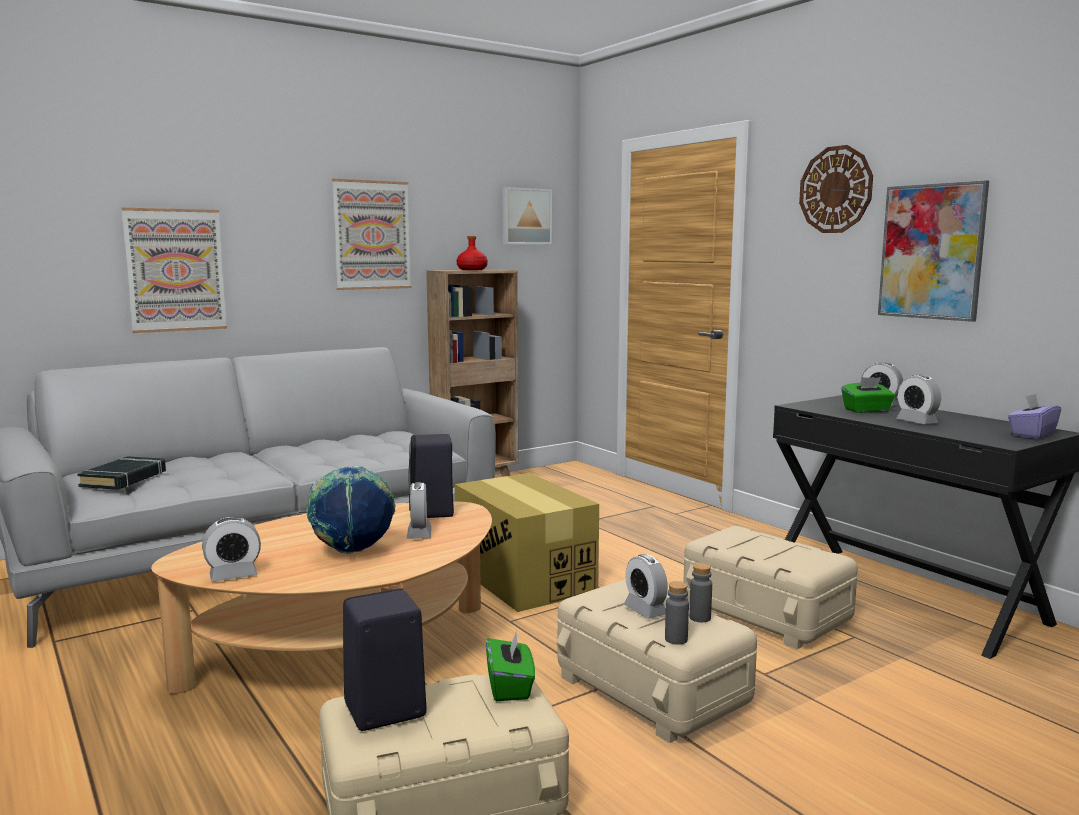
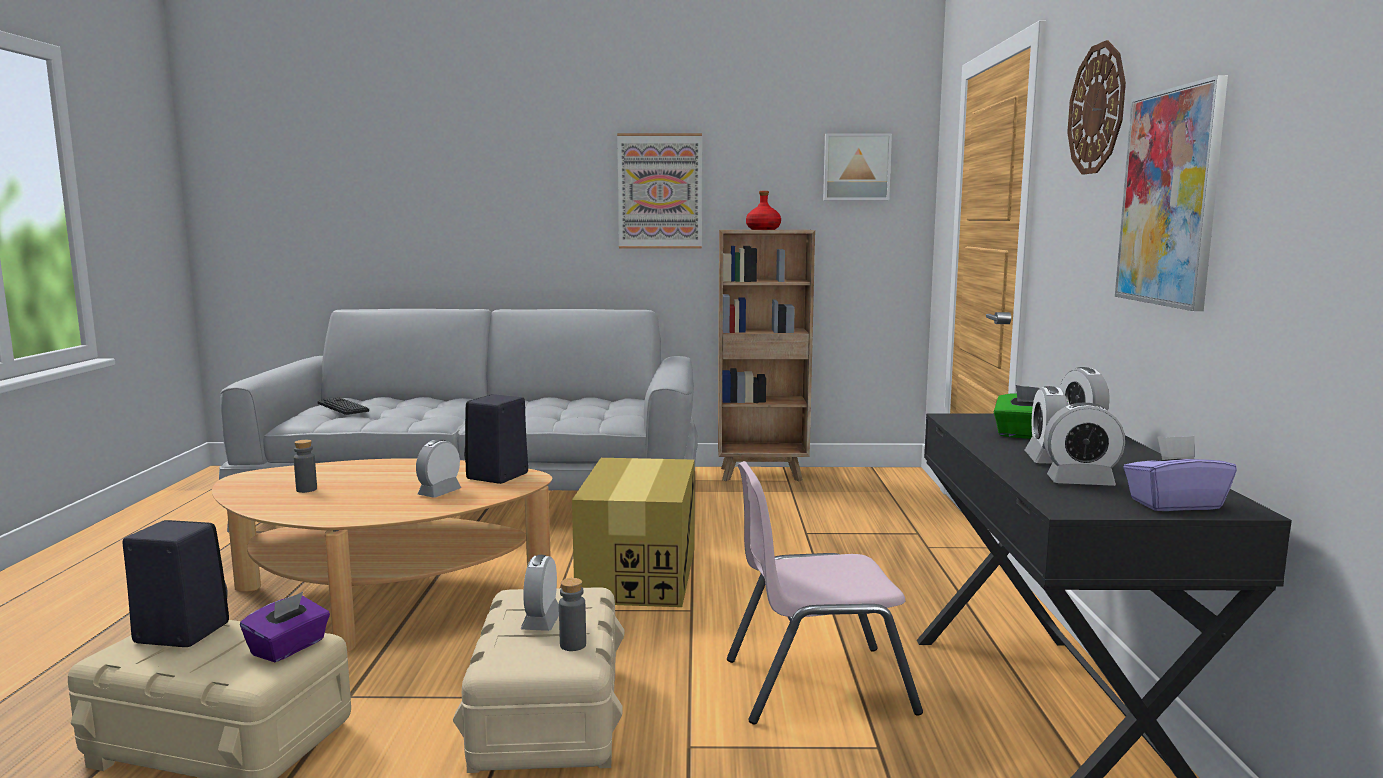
camera: 35 degrees right, 0 degrees up
(124, 479) = (342, 407): black book -> keyboard
(175, 270) = (464, 226): picture -> none
(233, 575) = (247, 494): alarm clock -> alarm clock (1080, 482)
(352, 551) = (359, 495): globe -> none
(510, 687) = (289, 648): green tissue box -> purple tissue box
(676, 639) = (502, 657): grey bottle -> grey bottle (306, 490)
(764, 614) = (816, 684): beige storage box -> pink chair

